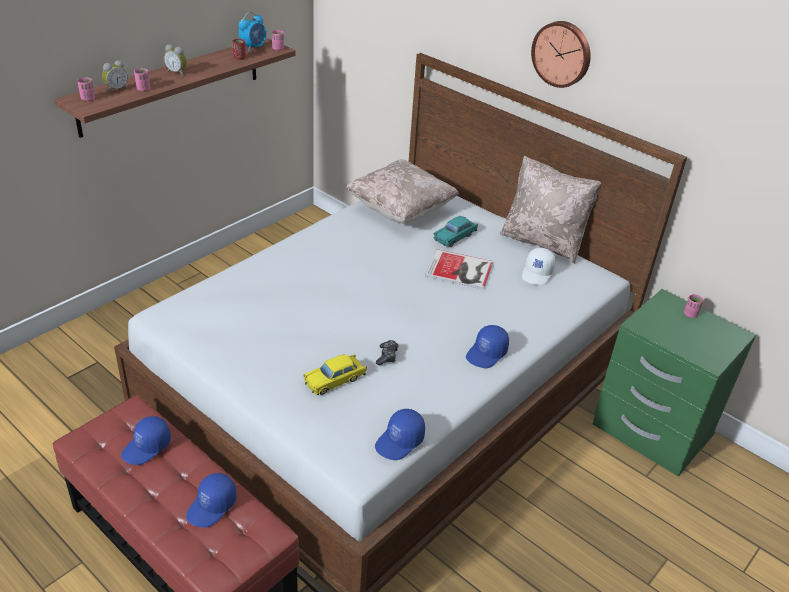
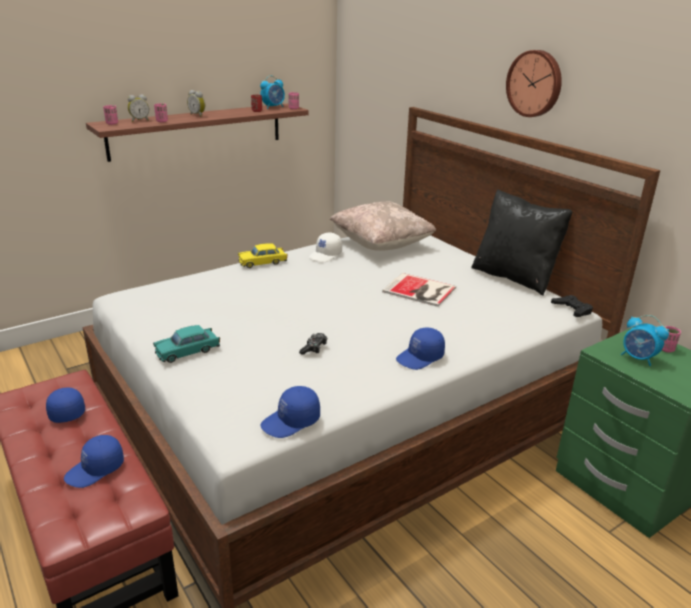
camera: 15 degrees right, 10 degrees down
(147, 447) = (66, 410): blue cap -> blue cap turned 105 degrees clockwise
(335, 380) = (251, 361): yellow toy car -> yellow toy car (263, 262)
(455, 237) = (425, 266): turquoise toy car -> turquoise toy car (188, 351)
(538, 273) = (500, 300): white cap -> white cap (325, 255)
(543, 242) = (514, 277): beige pillow -> black pillow
(604, 278) = (572, 309): none -> black game controller
(669, 328) = (638, 358): none -> alarm clock

